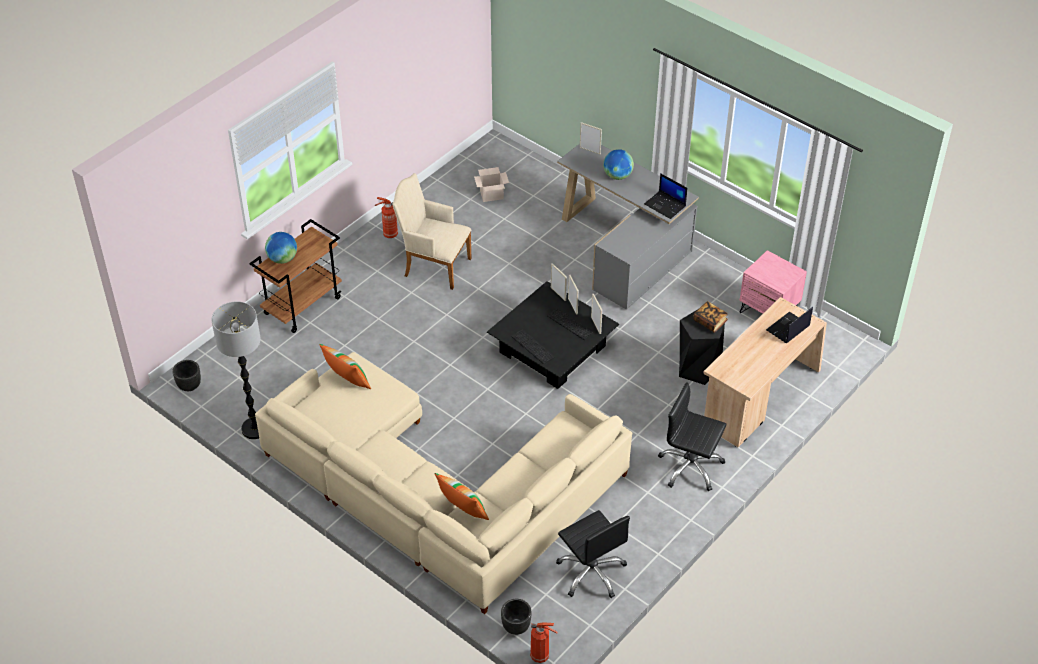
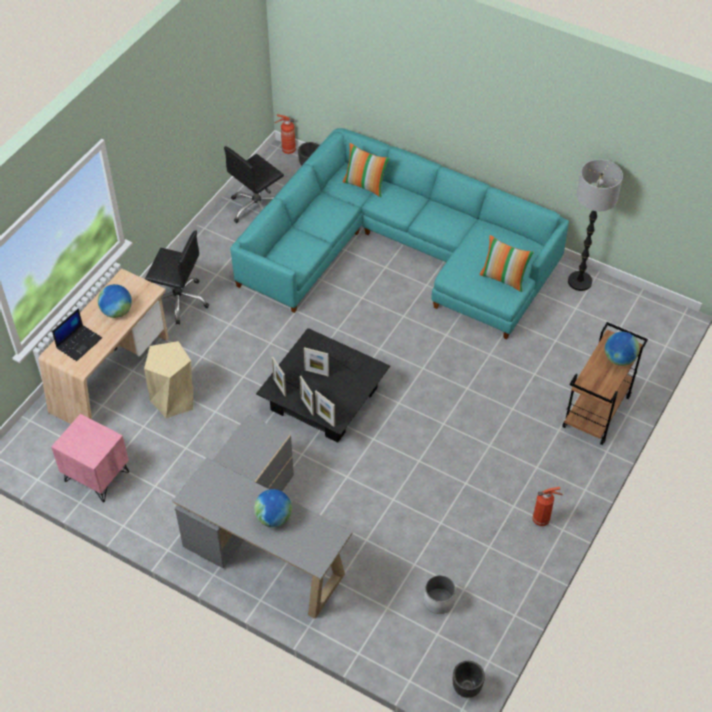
camera: 170 degrees right, 5 degrees up
(189, 386) = (661, 312): black planter -> black planter (467, 687)
(433, 265) = (476, 483): beige armchair -> none
(436, 491) = (399, 251): beige sofa -> turquoise sofa
(492, 194) = (438, 601): cardboard box -> white planter
(590, 150) = (313, 555): picture frame -> picture frame (316, 372)
(591, 572) = (257, 208): black office chair -> black office chair turned 90 degrees counterclockwise
(665, 205) = (212, 481): laptop -> none
(698, 368) = (173, 399): black stool -> beige stool
(710, 322) = (159, 362): book -> none
(752, 353) = (117, 312): none -> globe

